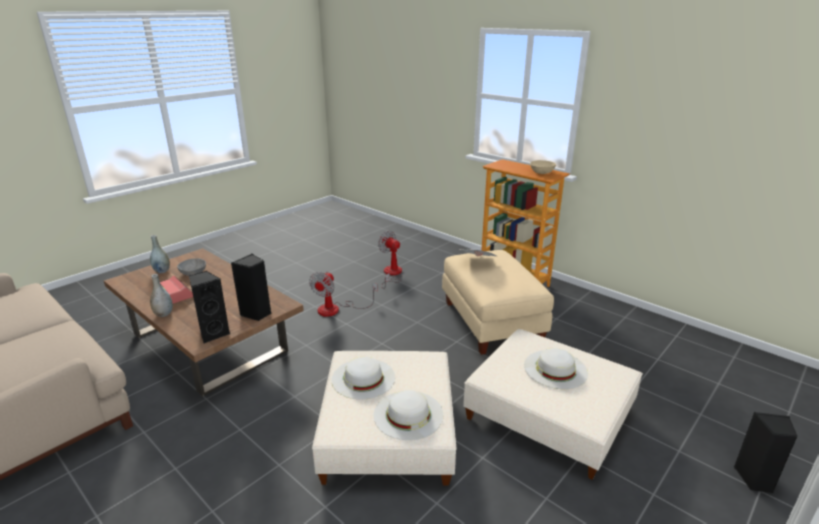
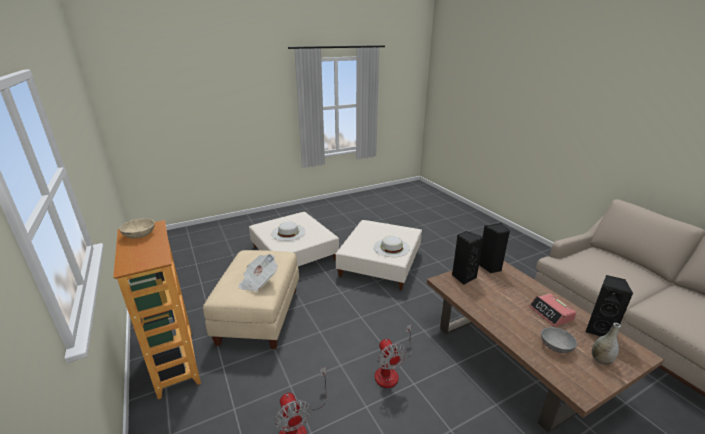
camera: 160 degrees left, 0 degrees up
(164, 314) = (543, 292): grey vase -> none
(336, 309) = (390, 371): fan -> fan turned 120 degrees clockwise
(408, 414) = (375, 229): white hat -> none
(754, 479) = (247, 222): black speaker -> black speaker (599, 330)

